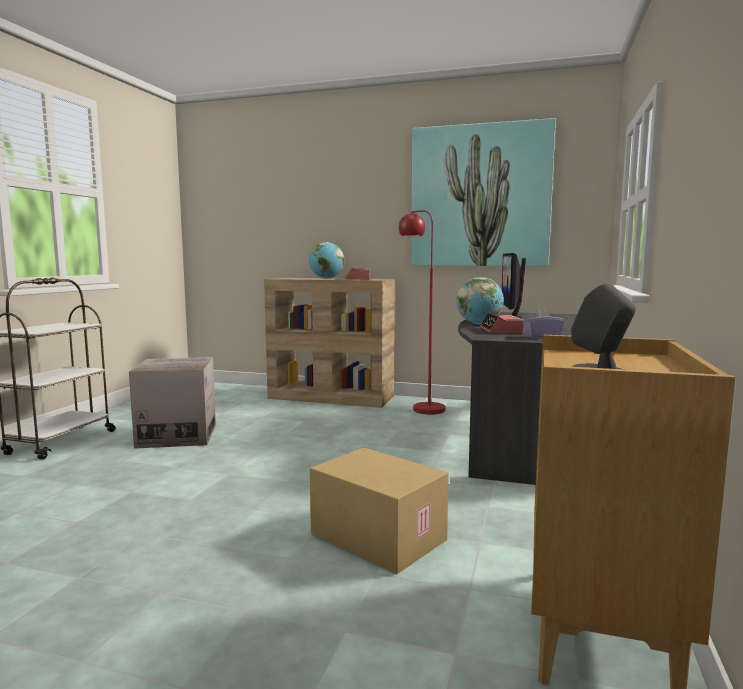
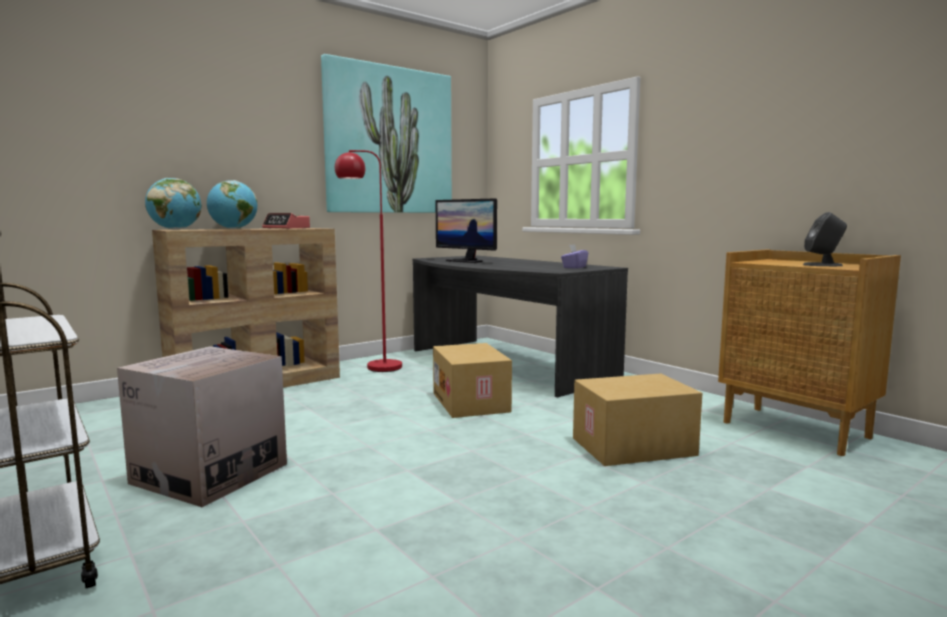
camera: 55 degrees left, 0 degrees up
(395, 454) = (472, 402): none -> cardboard box
(479, 324) = (480, 265): globe -> globe (175, 229)
(501, 331) = (530, 267): alarm clock -> none

